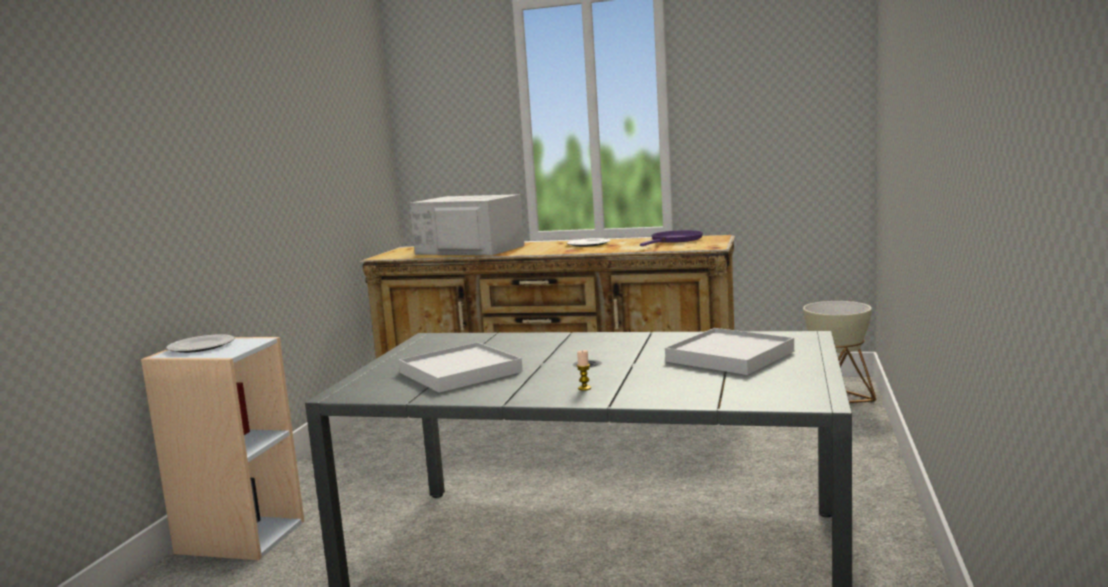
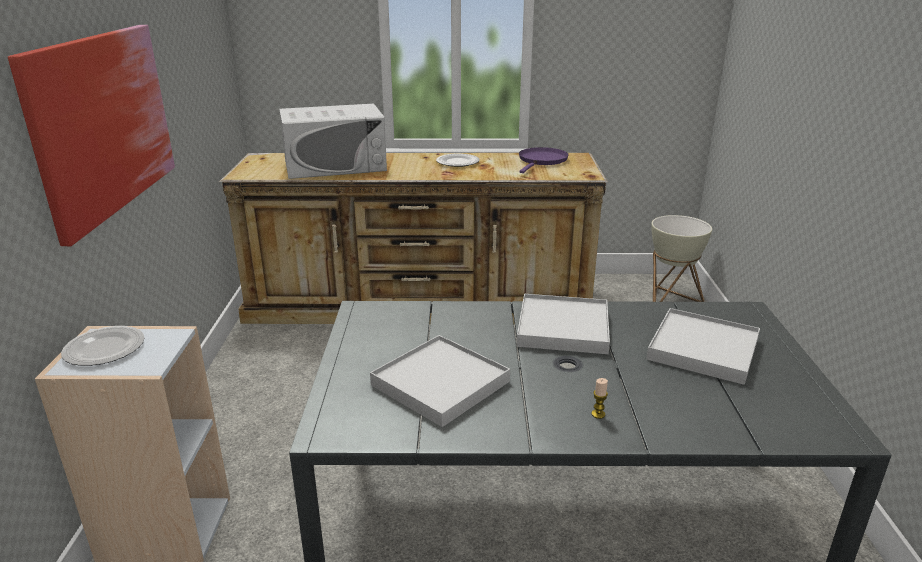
camera: 15 degrees left, 15 degrees up
(238, 181) = (103, 123): none -> picture
(469, 250) = (335, 166): white microwave -> white microwave turned 150 degrees clockwise
(604, 345) = (563, 328): none -> white tray

